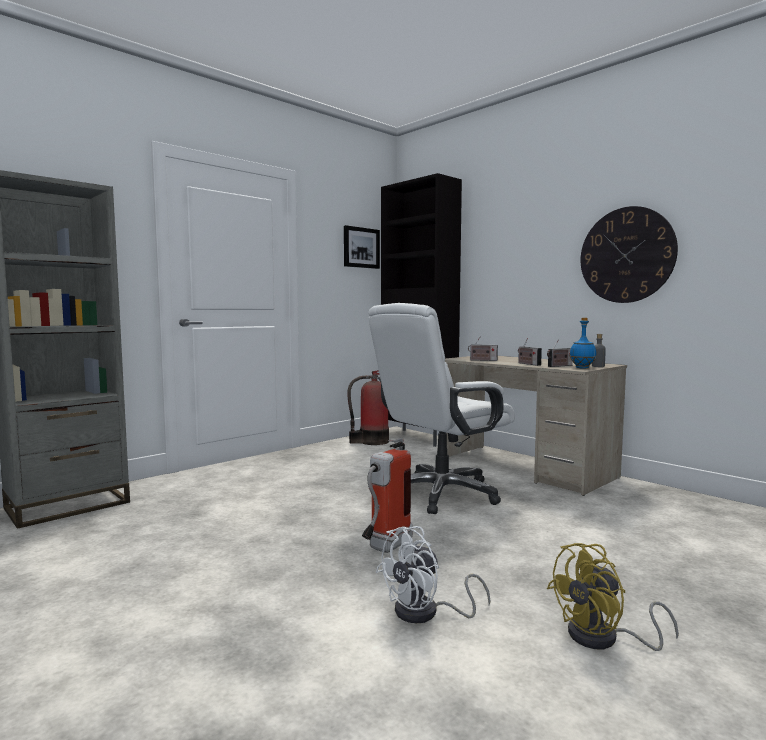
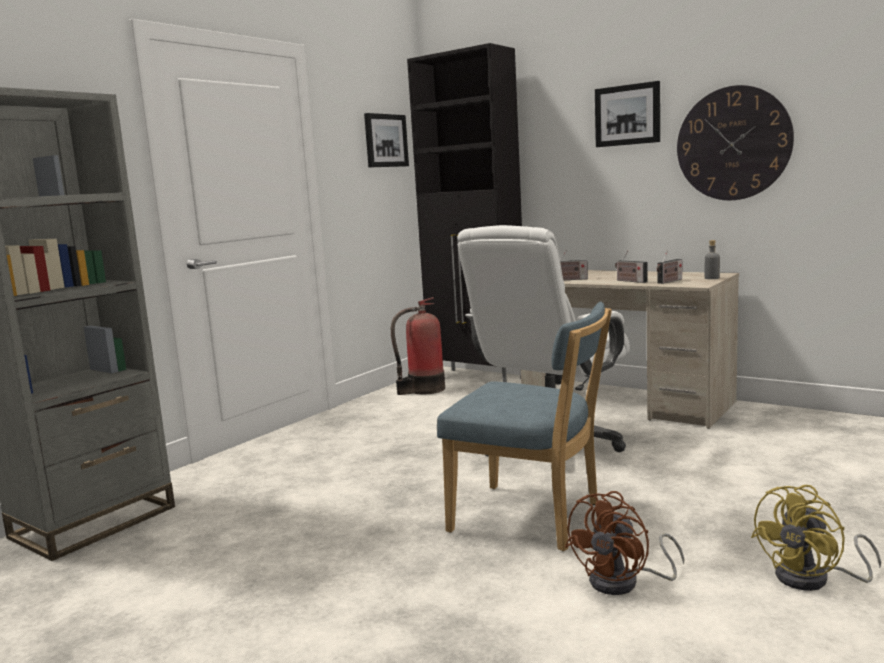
camera: 10 degrees left, 5 degrees up
(385, 548) = (532, 519): fire extinguisher -> blue chair
(426, 613) = (624, 582): white fan -> brown fan
(543, 231) = (627, 115): none -> picture
(582, 368) = (698, 282): blue bottle -> none

